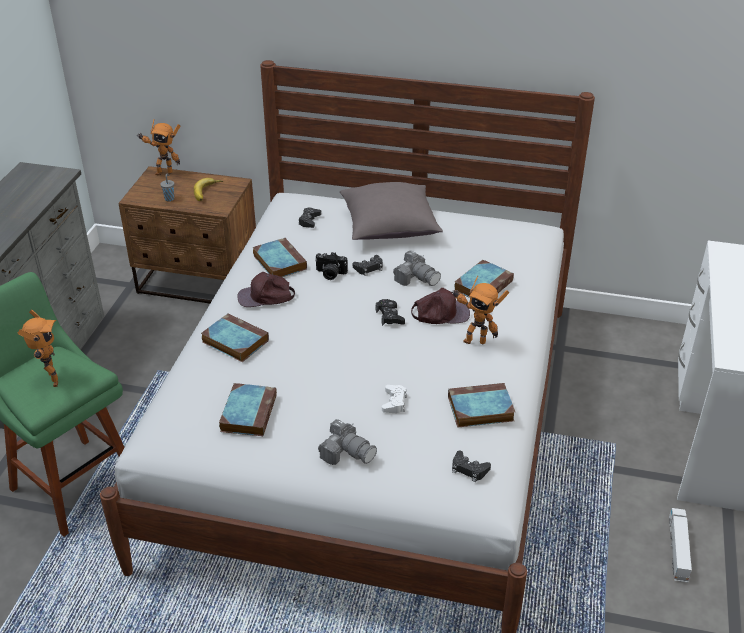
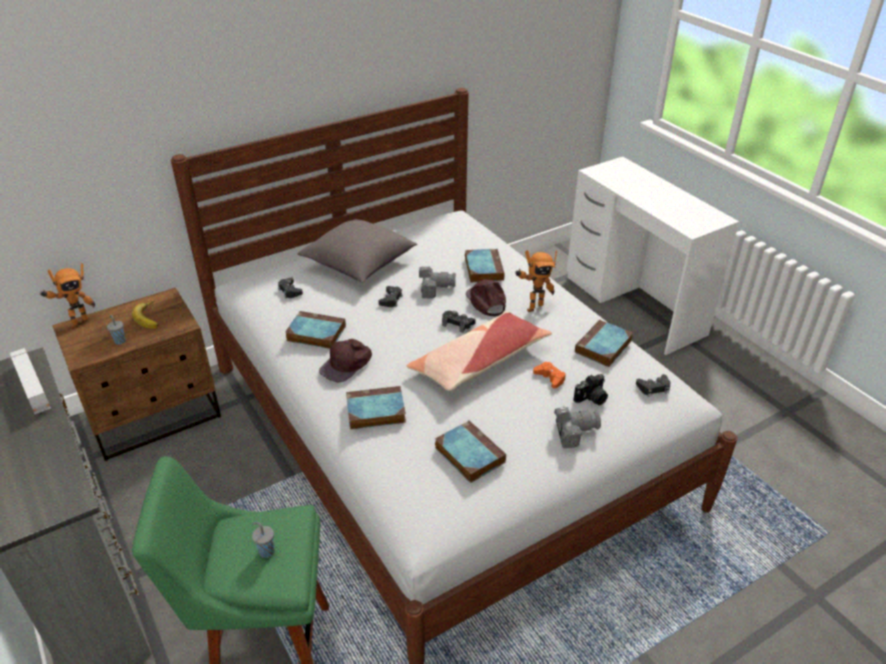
camera: 45 degrees left, 0 degrees up
(50, 380) = (266, 551): toy robot -> grey cup
(330, 274) = (369, 319): camera -> camera (591, 399)
(359, 355) = (479, 362): none -> pillow
(394, 402) = (550, 378): white game controller -> orange game controller
(440, 313) = (486, 302): brown cap -> brown cap turned 60 degrees counterclockwise
(677, 549) = (702, 382): toy truck -> toy truck (32, 387)

